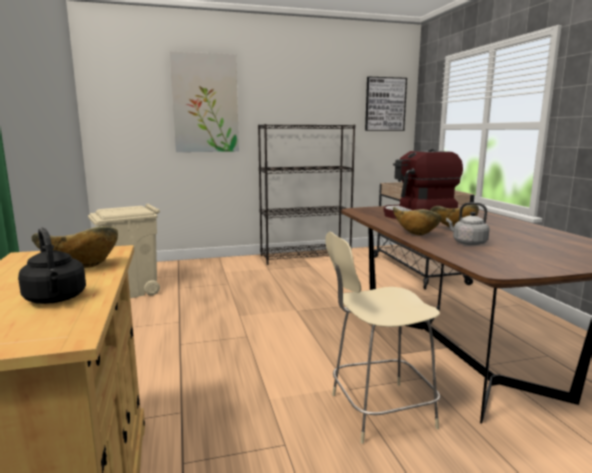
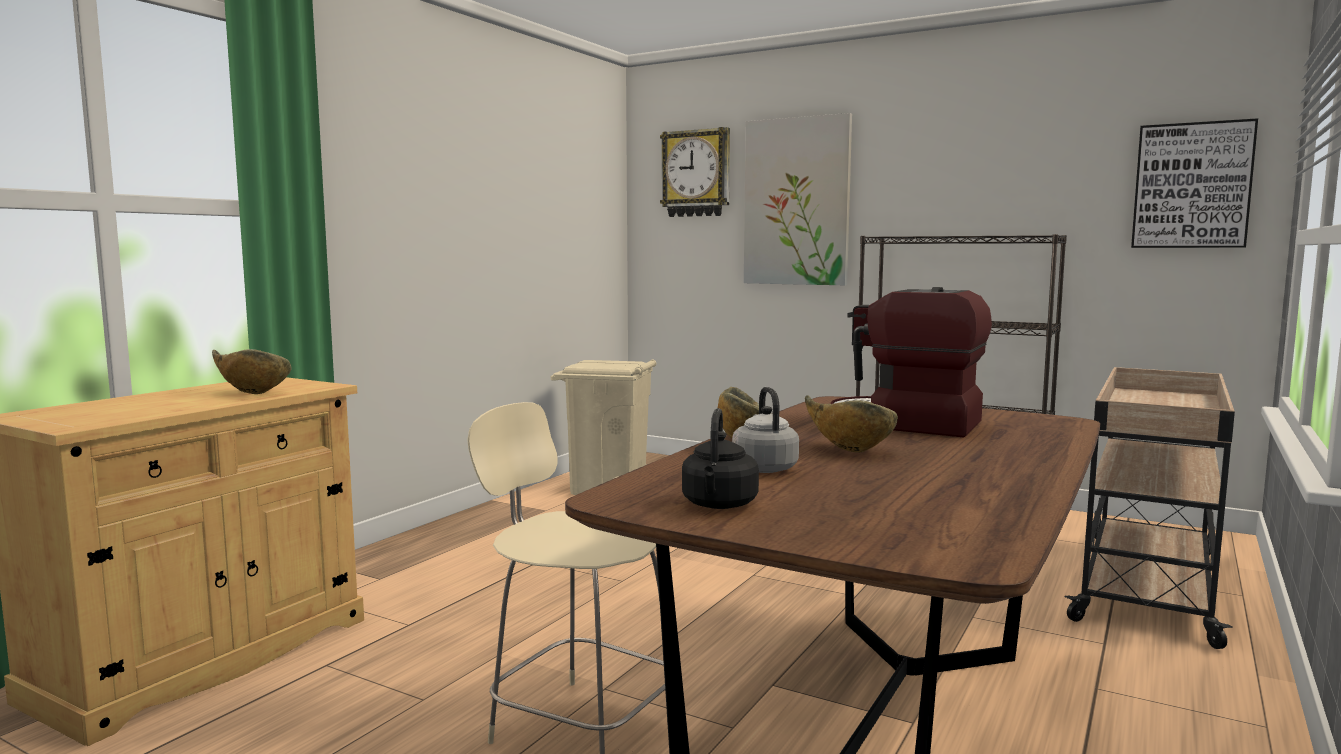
camera: 45 degrees right, 5 degrees down
(56, 299) = (154, 408): black kettle -> black kettle (719, 505)
(134, 82) = (696, 173): none -> wall clock

